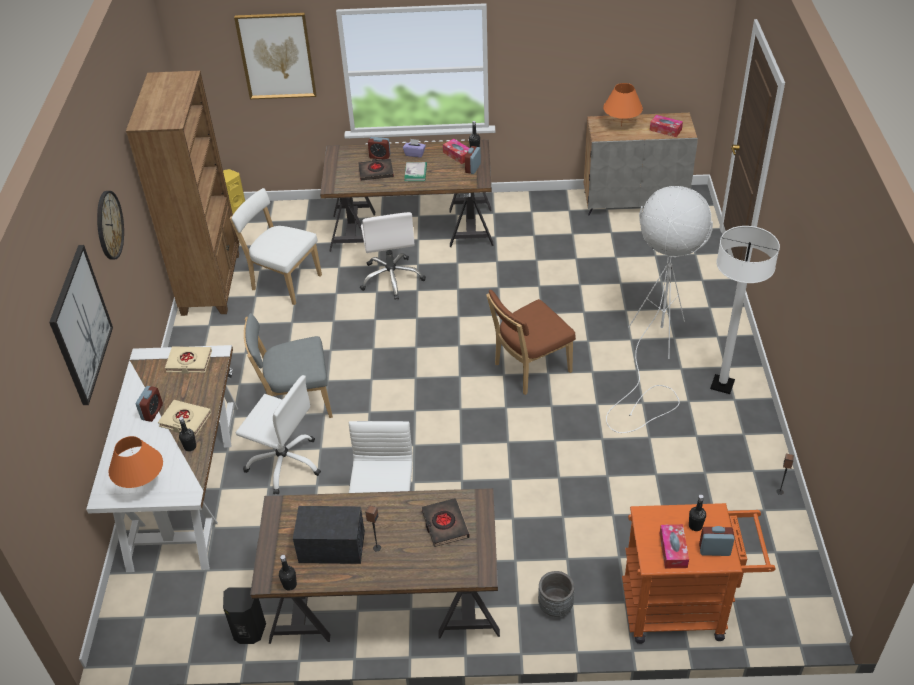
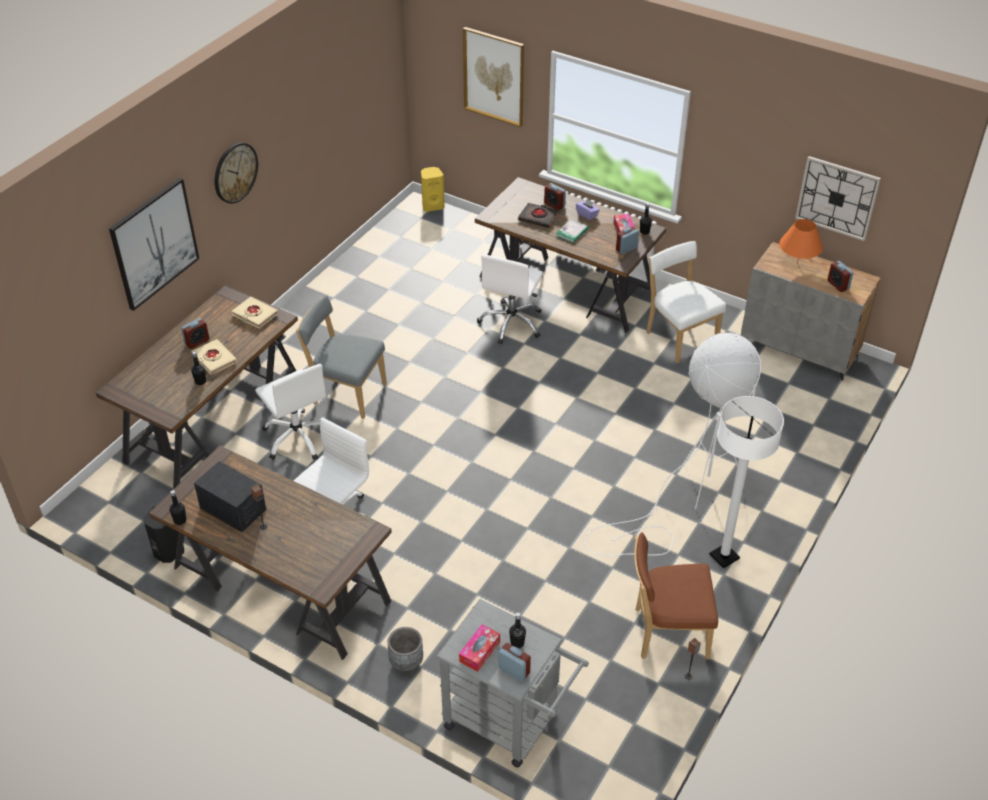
camera: 30 degrees right, 0 degrees up
(142, 485) = (145, 394): orange table lamp -> none
(184, 484) = (213, 417): white desk -> brown desk
(212, 283) = (363, 263): brown bookcase -> none
(284, 282) = (420, 287): white chair -> white chair (679, 337)
(445, 525) = (328, 536): black book -> none
(529, 369) = (560, 457): brown chair -> brown chair (667, 632)
(640, 55) = (837, 198): none -> wall clock
(665, 130) = (838, 285): tissue box -> alarm clock
(683, 608) = (509, 723): orange cart -> grey cart

